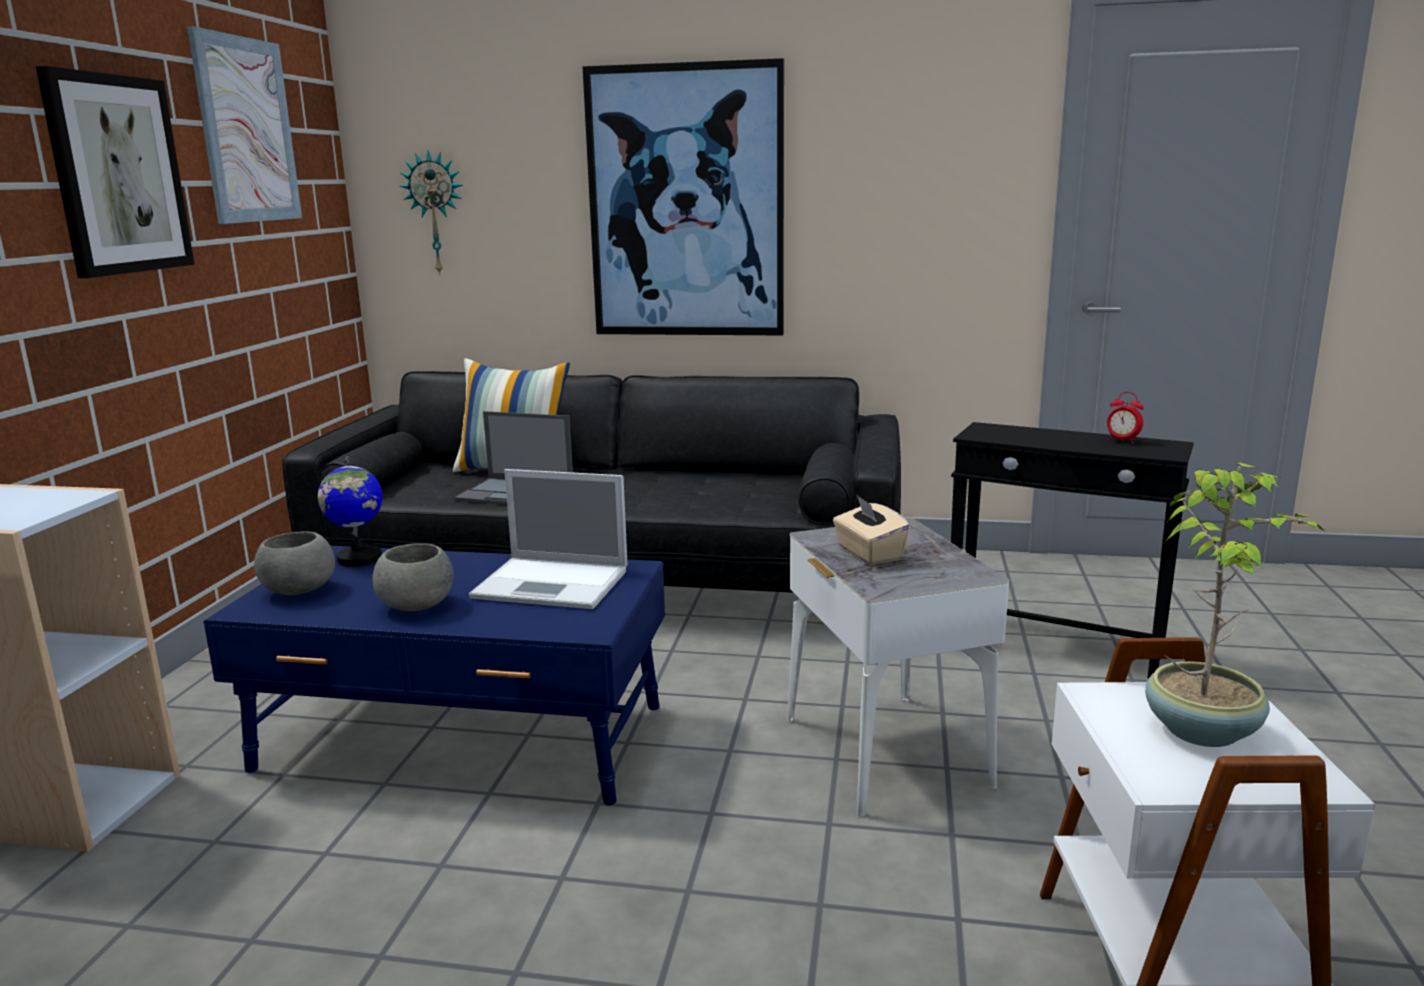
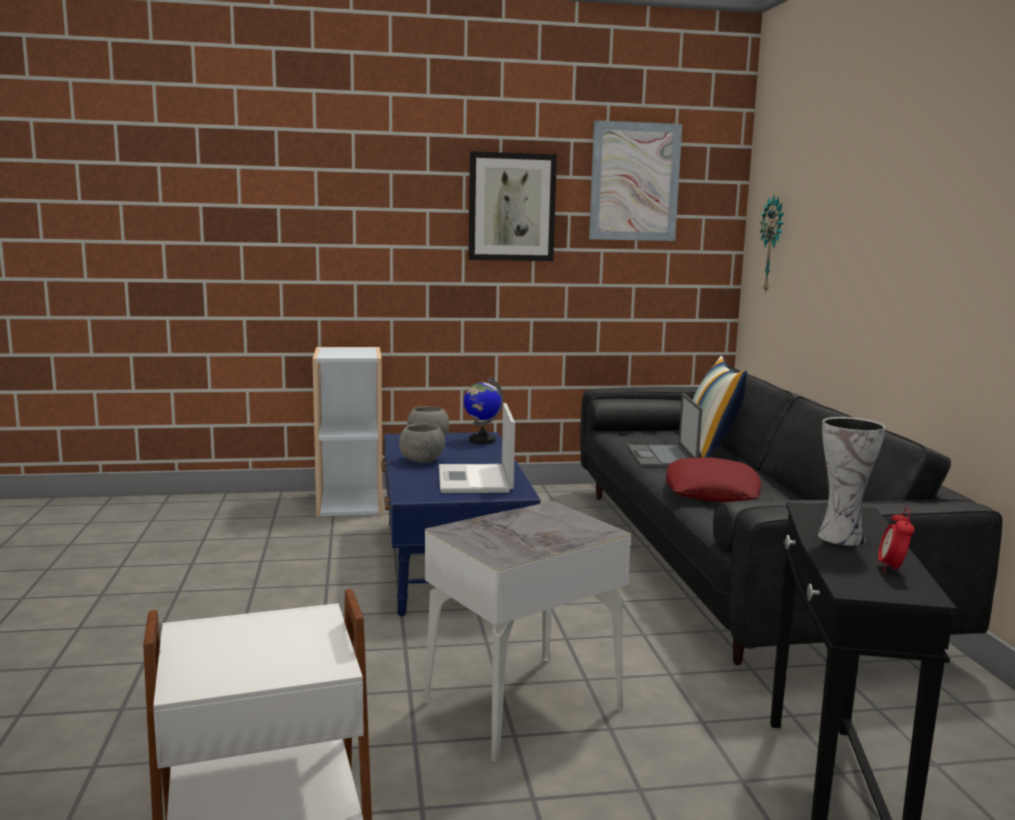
camera: 70 degrees right, 5 degrees down
(660, 496) = (712, 491): none -> red pillow
(686, 203) = (893, 247): picture -> none
(869, 554) = (522, 524): beige tissue box -> none
(1048, 440) = (840, 536): none -> vase
(1203, 730) = (265, 649): potted plant -> none

